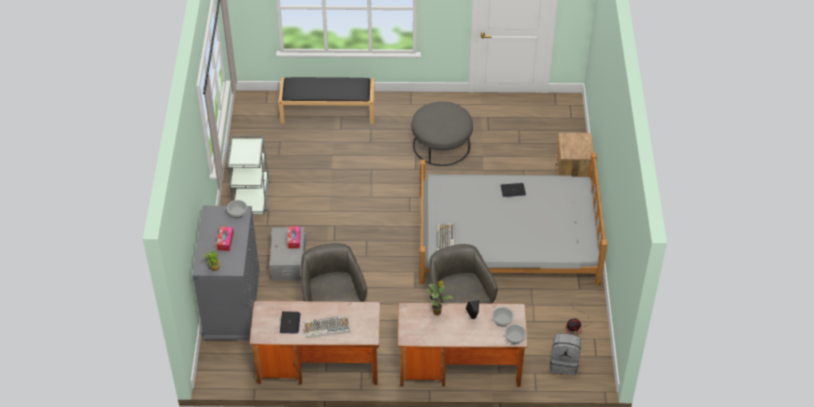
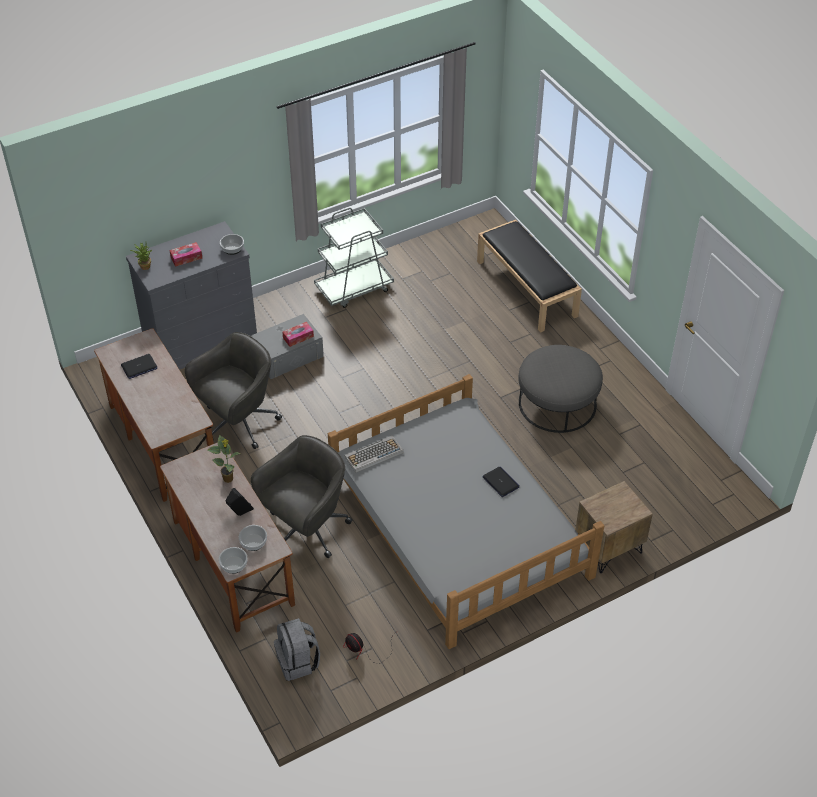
camera: 60 degrees right, 0 degrees up
(326, 327) = (150, 397): keyboard -> none

